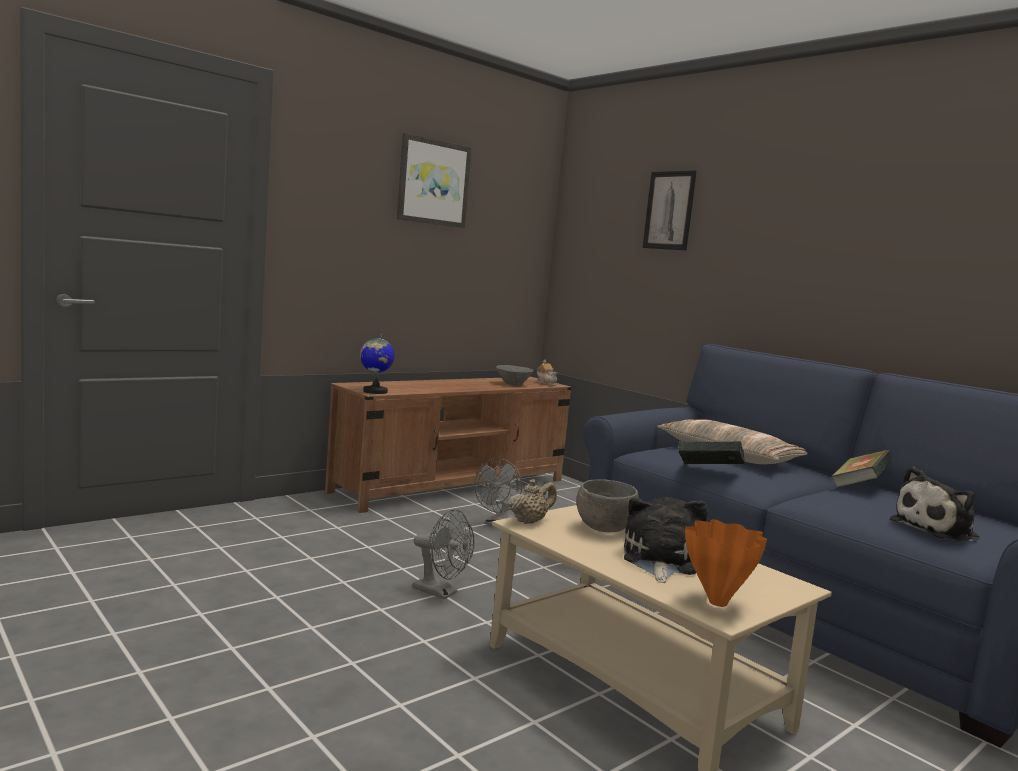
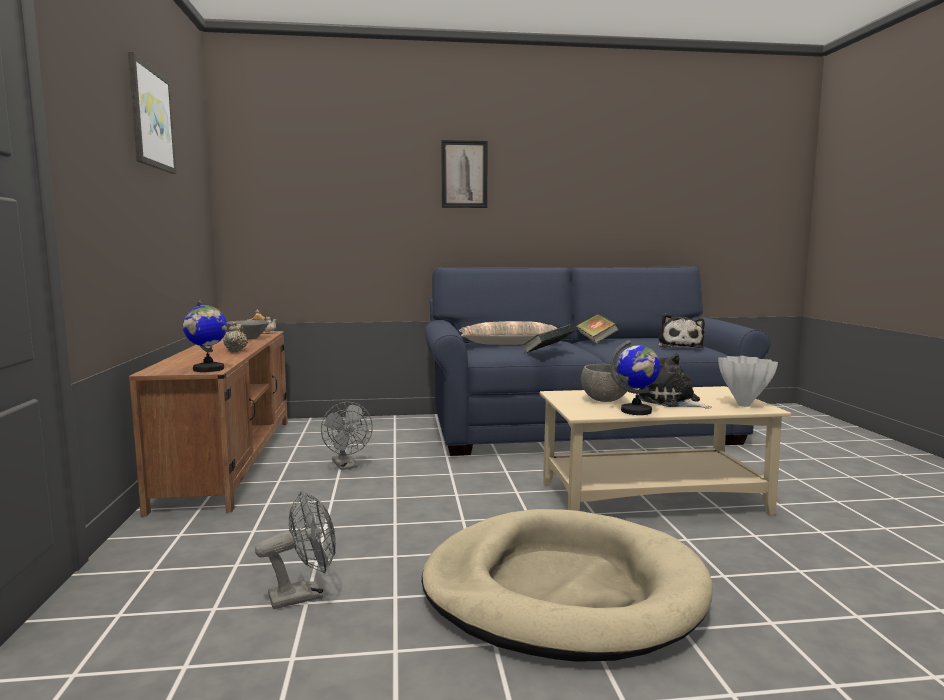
camera: 55 degrees left, 0 degrees up
(341, 662) = (562, 590): none -> beige dog bed
(441, 592) = (461, 520): grey fan -> grey fan (304, 595)
(529, 521) = (578, 411): beige teapot -> beige teapot (236, 351)
(575, 545) = (636, 411): none -> globe
(669, 210) = (358, 159): picture -> picture (464, 174)
(717, 602) = (742, 405): orange vase -> white vase

